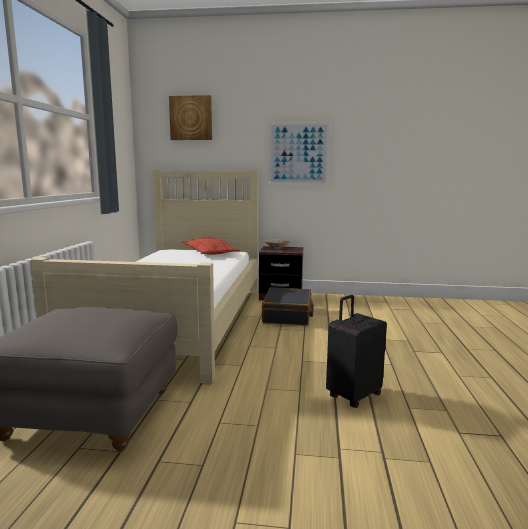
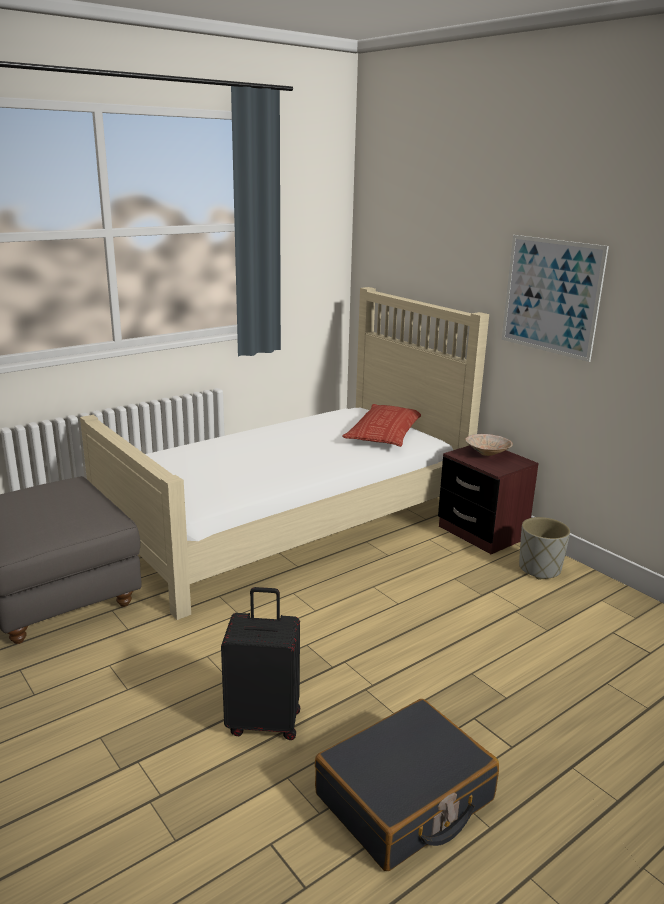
camera: 45 degrees right, 10 degrees up
(191, 118) = (414, 214): picture -> none
(288, 315) = (425, 569): black suitcase -> black suitcase (405, 798)
(328, 300) = (540, 569): none -> grey planter

